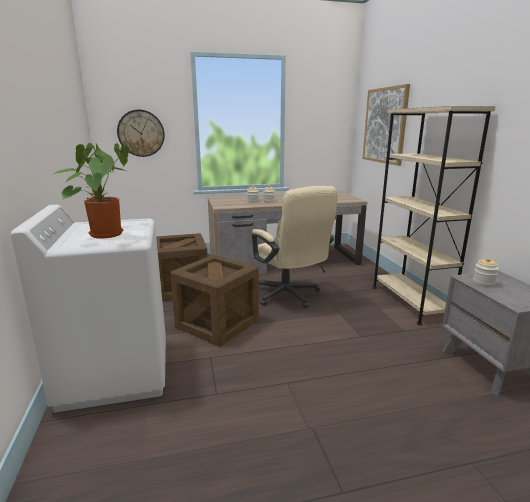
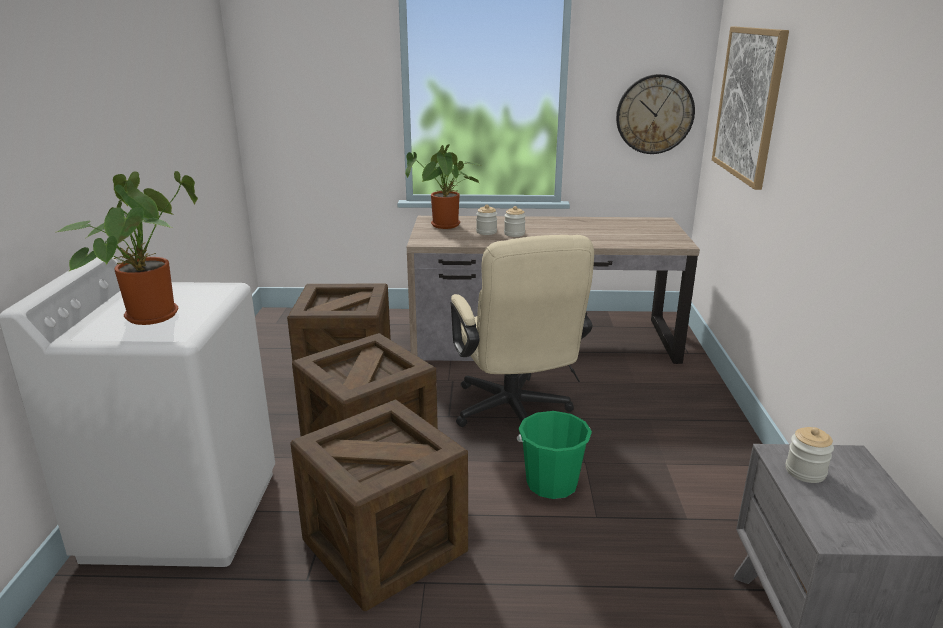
camera: 15 degrees right, 5 degrees up
(141, 133) = (313, 101): wall clock -> wall clock (654, 114)
(228, 200) = (445, 226): none -> potted plant
(253, 368) = (384, 546): none -> crate
(328, 325) = (551, 484): none -> green bucket
(409, 302) = (731, 459): beige bookcase -> none

